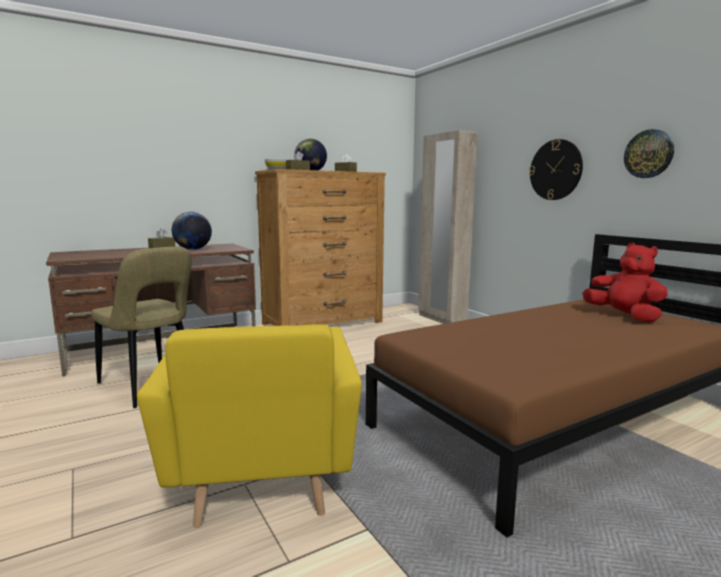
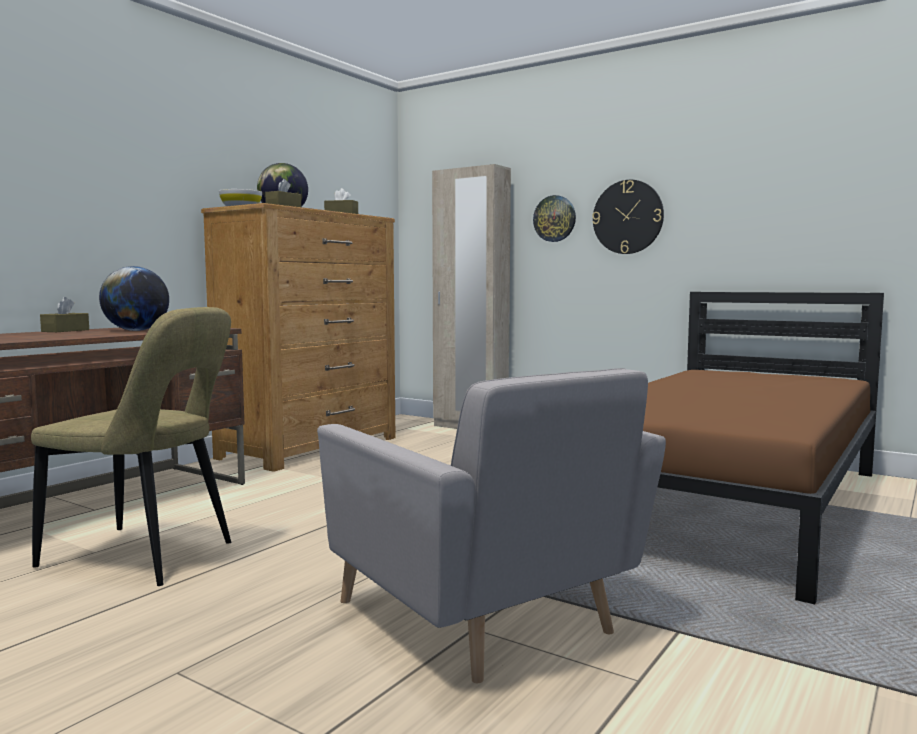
camera: 25 degrees left, 5 degrees down
(263, 476) = (486, 616): yellow armchair -> grey armchair
(624, 316) = (758, 378): red plush toy -> none
(649, 154) = (743, 197): wall clock -> wall clock (554, 218)

